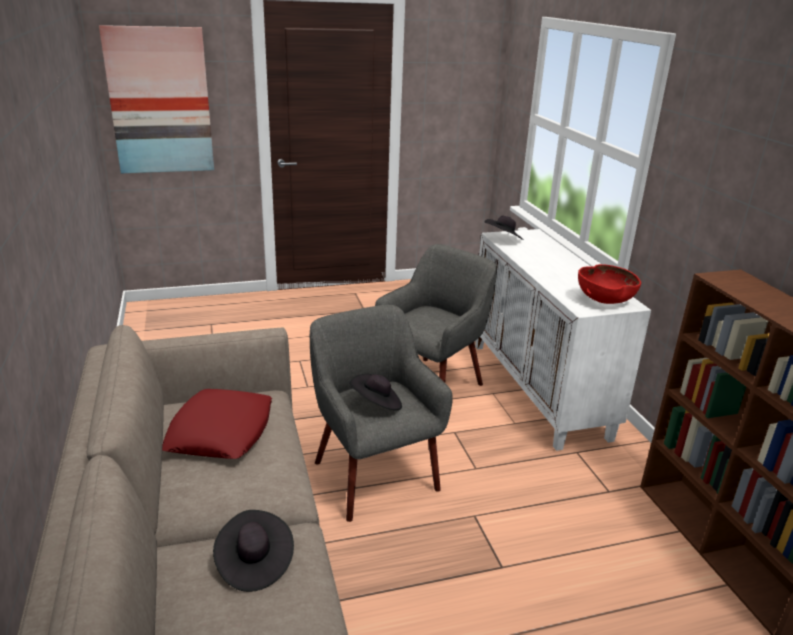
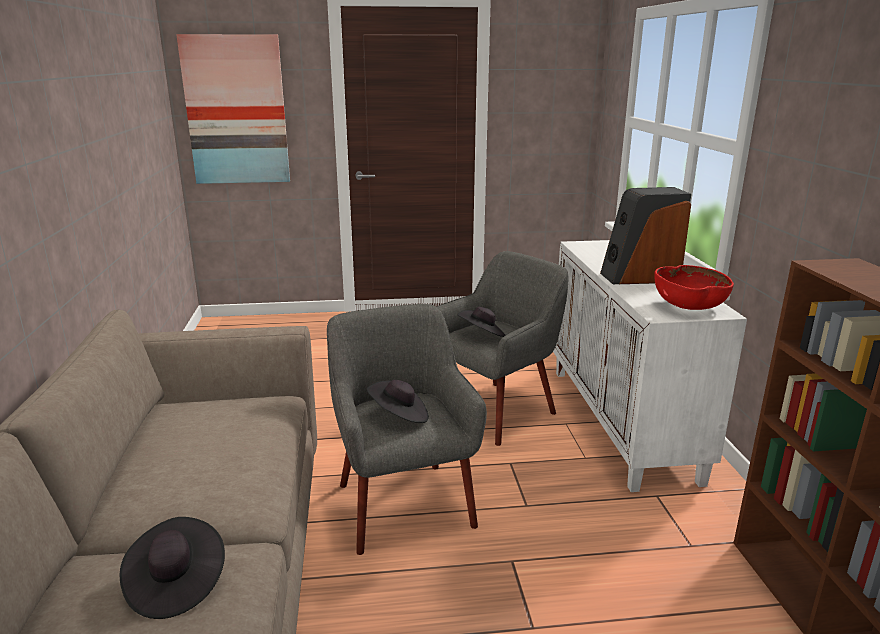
camera: 10 degrees right, 5 degrees down
(220, 431) = (208, 433): red pillow -> none
(503, 239) = (583, 248): black hat -> black hat (482, 335)
(558, 270) = (639, 277): none -> speaker

